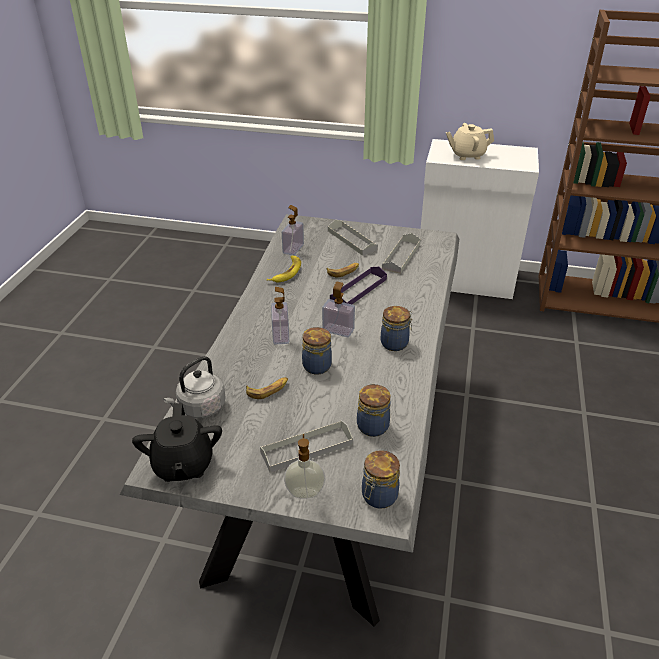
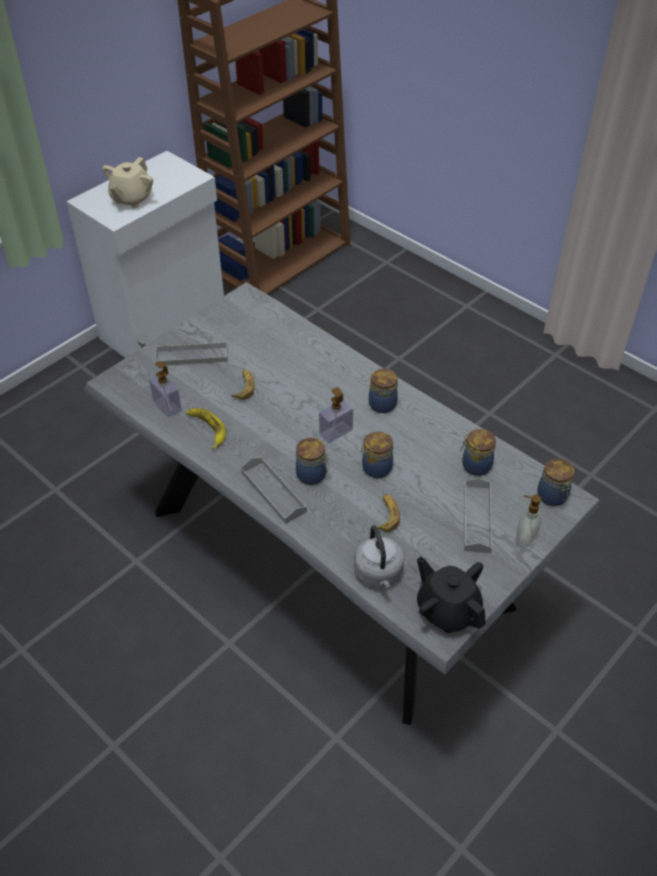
camera: 60 degrees left, 10 degrees up
(183, 465) = (447, 610): black teapot -> black teapot turned 150 degrees counterclockwise
(280, 335) = (312, 475): soap dispenser -> jar
(358, 289) = (283, 390): purple tray -> none
(401, 256) = (253, 336): grey tray -> grey tray (273, 492)

